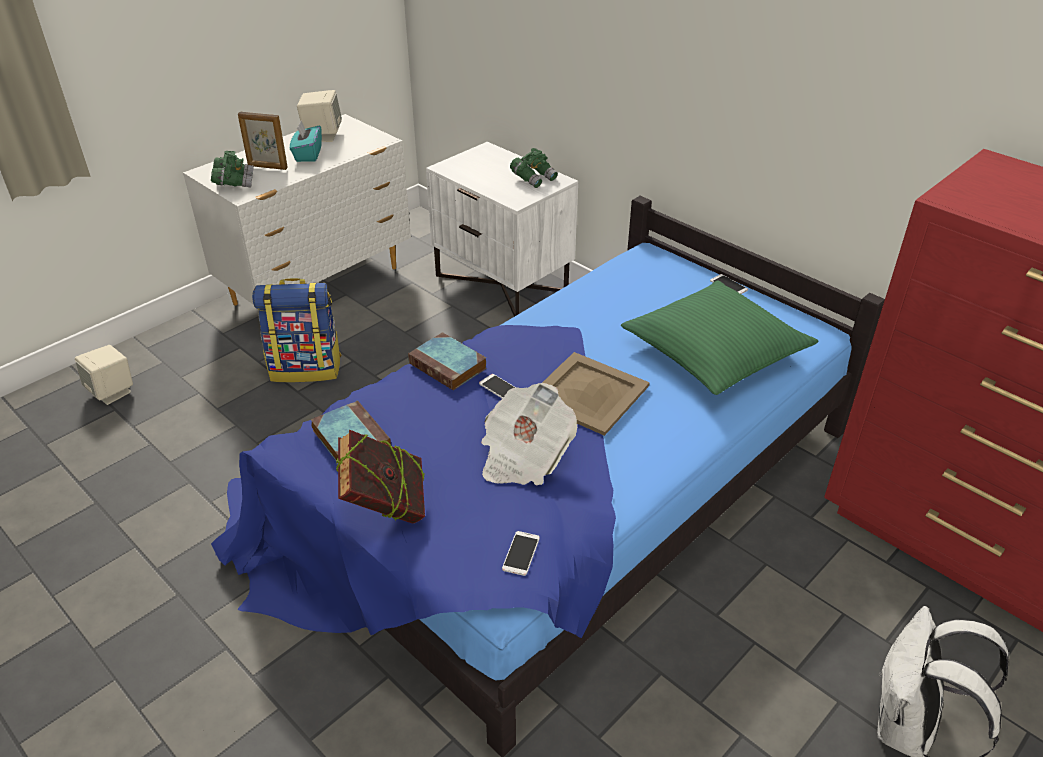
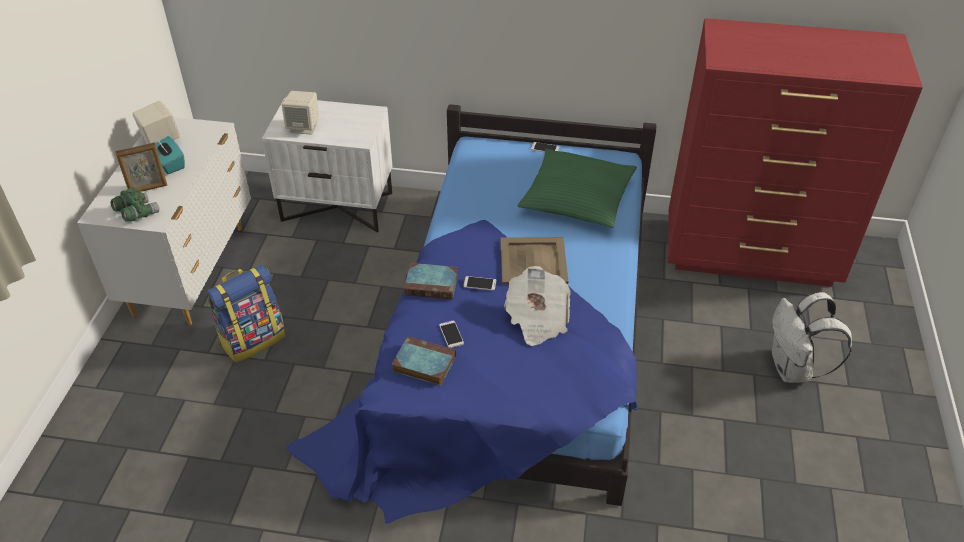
camera: 35 degrees left, 5 degrees up
(112, 392) = (108, 436): beige speaker -> beige speaker (304, 127)
(386, 509) = (493, 394): book -> none
(521, 553) = (592, 377): phone -> phone (451, 334)
(534, 178) = (354, 117): green binoculars -> none

